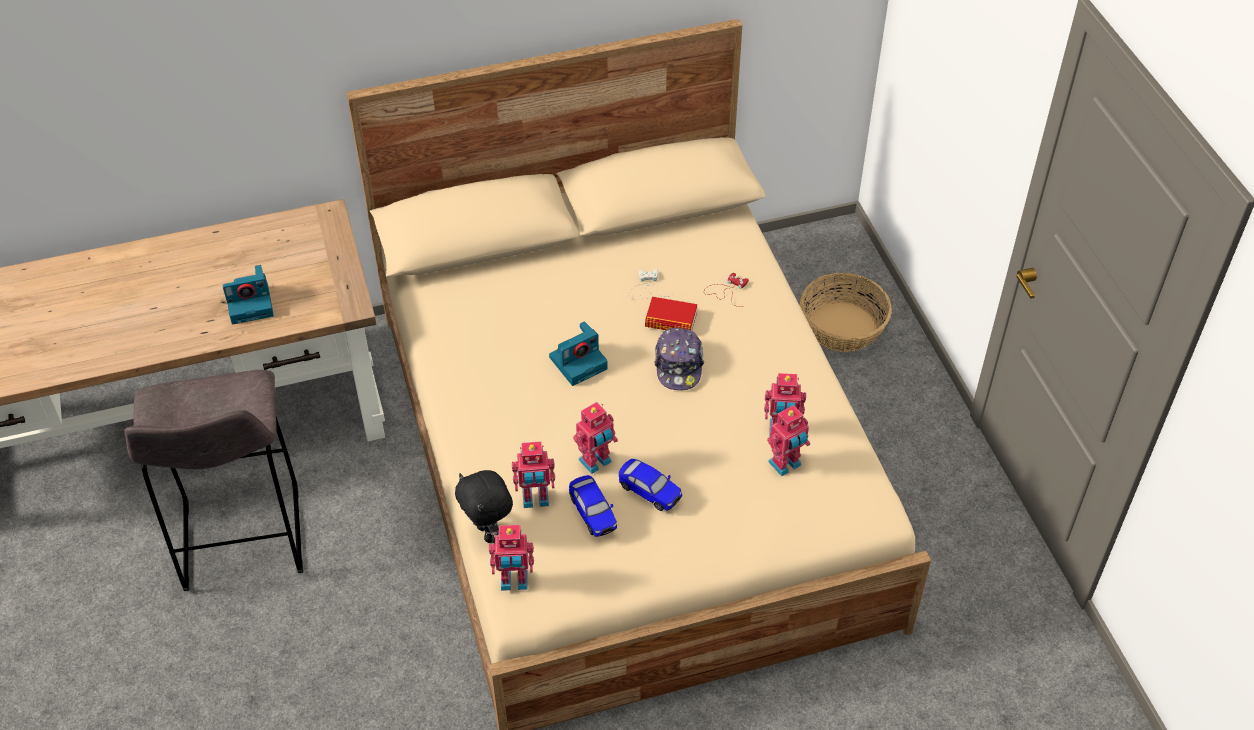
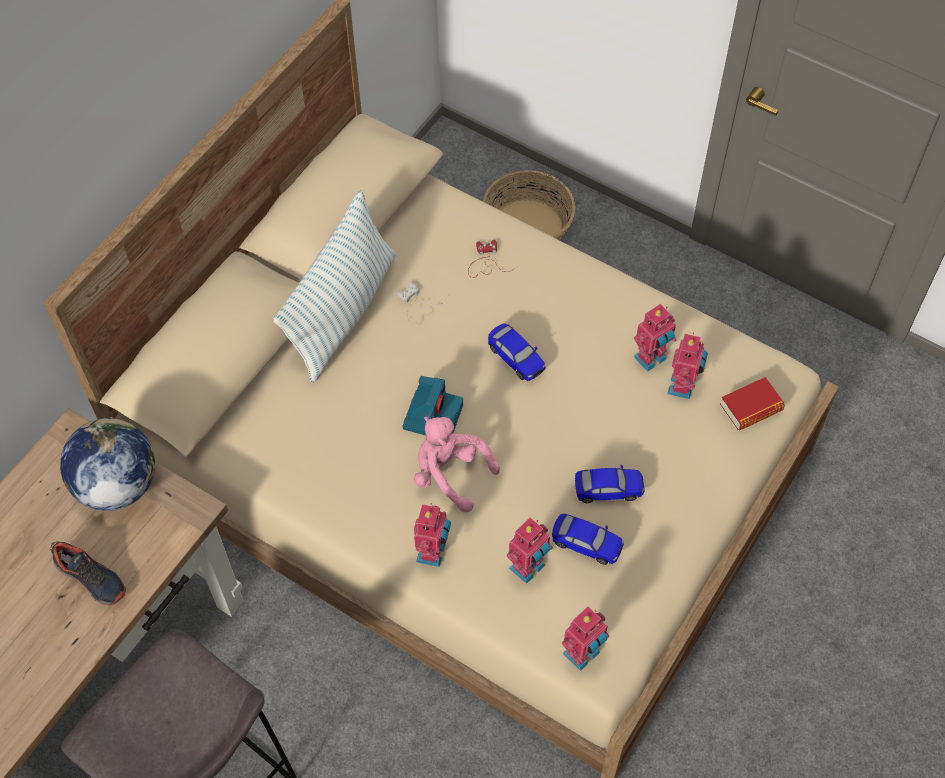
camera: 40 degrees left, 10 degrees up
(251, 303) = (91, 578): camera -> shoe
(323, 261) = (117, 485): none -> globe
(488, 533) = (515, 628): black plush toy -> none
(550, 406) = (450, 474): none -> pink plush toy
(590, 260) = (343, 312): none -> pillow
(596, 462) = (542, 496): toy robot -> toy robot (433, 553)
(671, 320) = (468, 321): book -> book (751, 407)
(679, 365) = (516, 358): cap -> toy car

